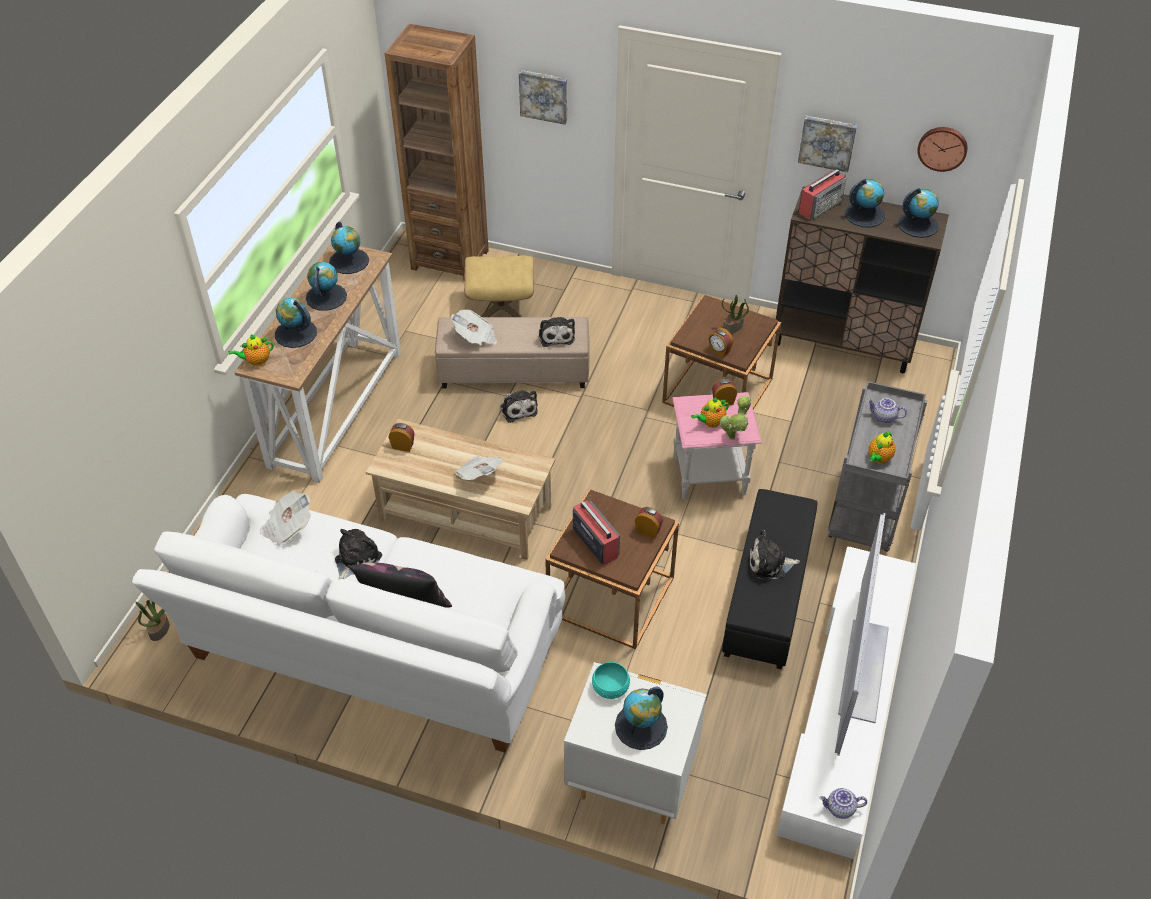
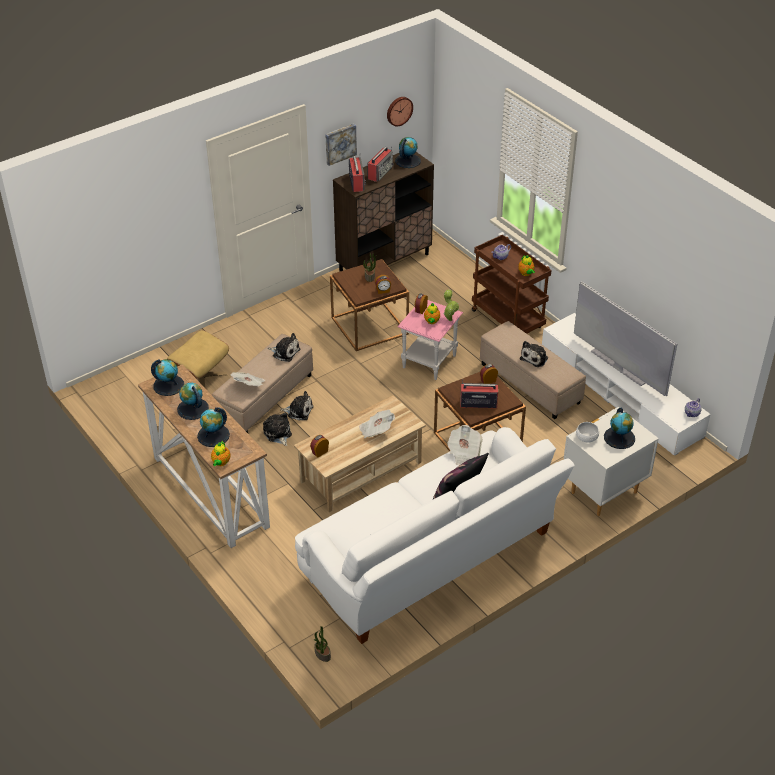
camera: 55 degrees left, 5 degrees down
(287, 527) = (348, 524): newspaper -> newspaper (464, 453)
(356, 560) = (401, 505): plush toy -> plush toy (278, 434)
(450, 259) = (128, 379): brown bookcase -> none
(544, 96) = (164, 217): picture -> none
(610, 686) = (587, 437): turquoise bowl -> white bowl
(768, 595) = (530, 383): black ottoman -> beige ottoman
(864, 215) = (380, 172): globe -> radio
(866, 512) = (508, 320): grey cart -> brown cart

